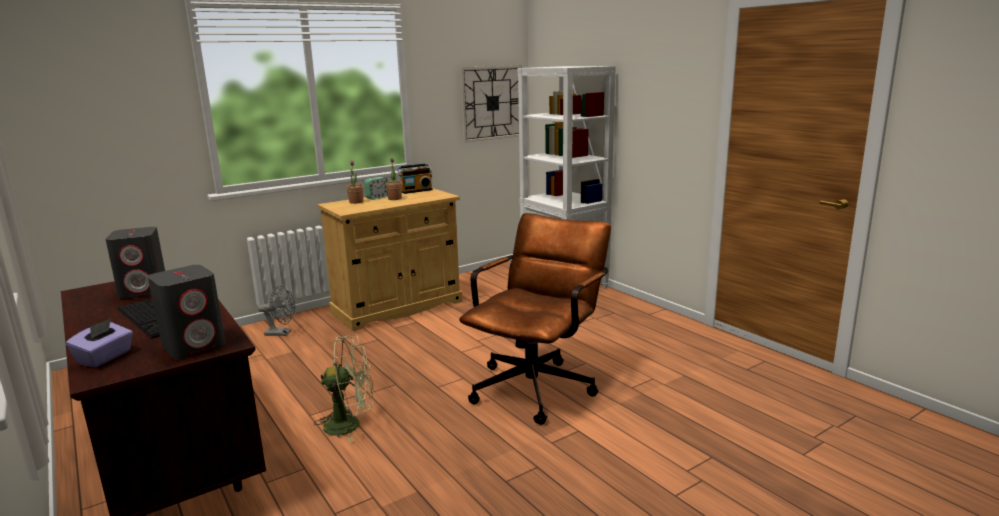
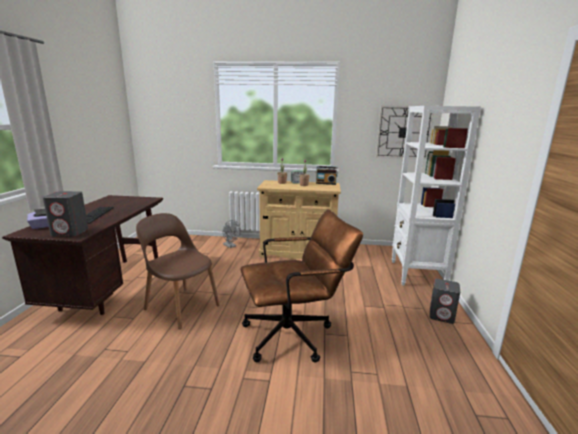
camera: 40 degrees right, 0 degrees up
(144, 291) = (124, 203): grey speaker -> grey speaker (442, 316)
(350, 424) = (181, 306): green fan -> brown chair

